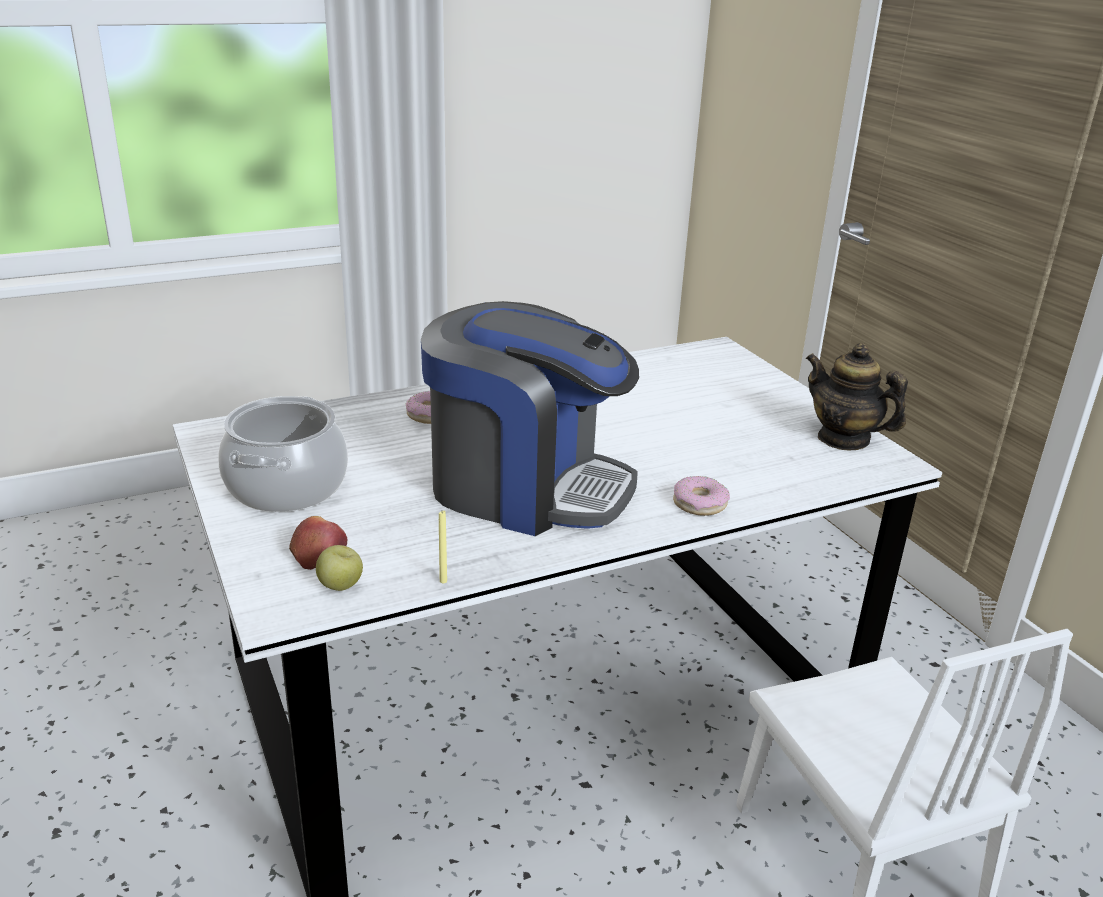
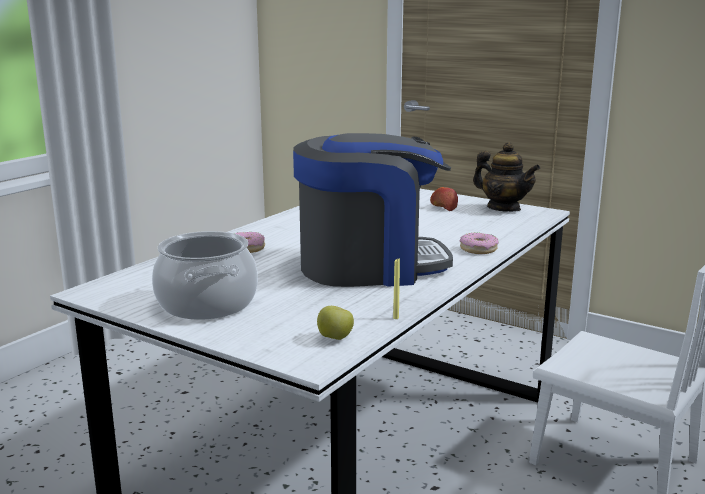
camera: 30 degrees left, 10 degrees down
(319, 553) = (291, 328): apple -> apple (443, 207)
(844, 439) = (503, 208): teapot -> teapot turned 150 degrees counterclockwise

